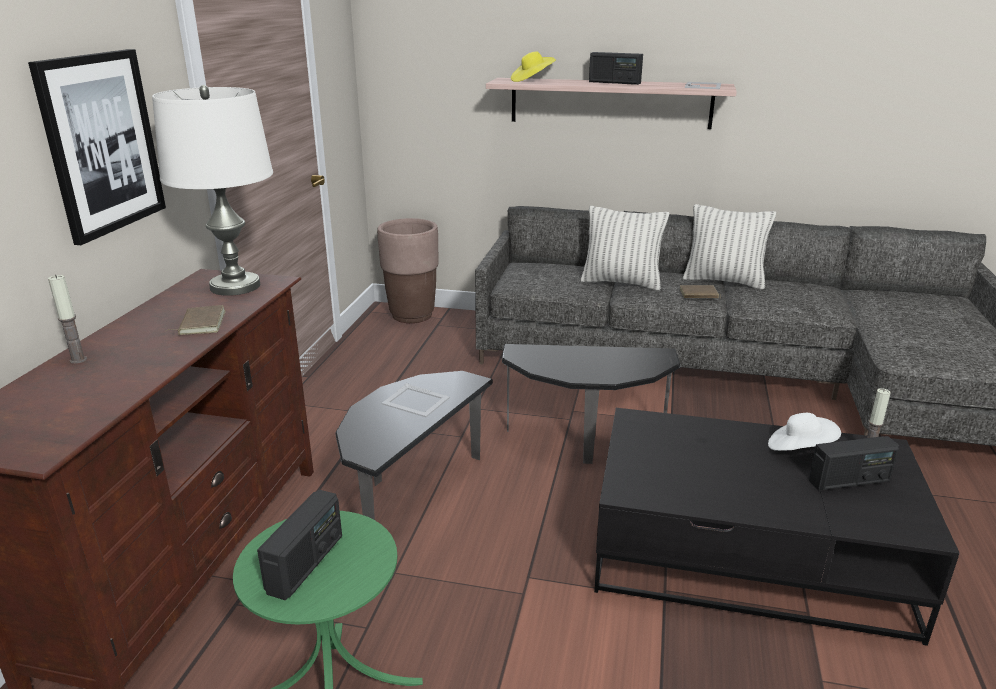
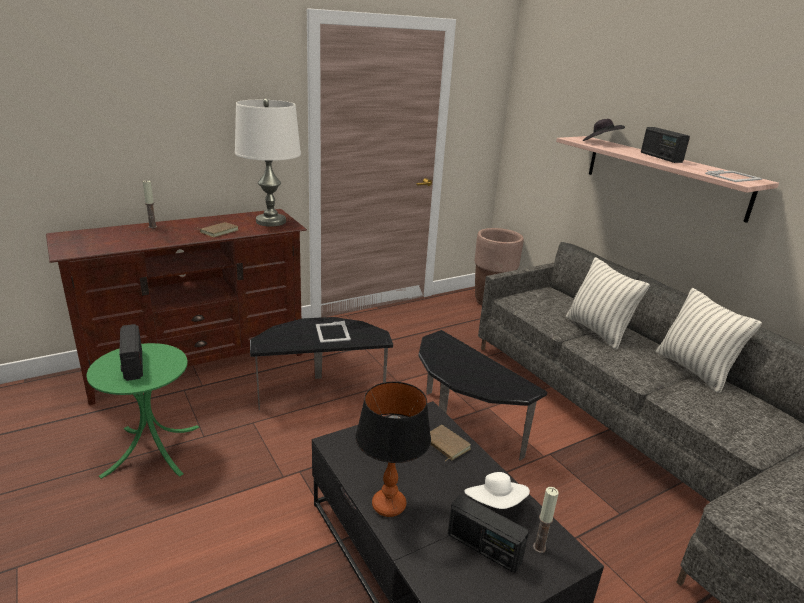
camera: 45 degrees right, 0 degrees up
(101, 143) = (220, 122): picture -> none
(306, 564) = (132, 364): radio -> radio turned 90 degrees clockwise
(532, 80) = (600, 142): yellow hat -> black hat
(698, 294) = (641, 367): brown book -> brown book (445, 445)
(753, 503) = (389, 505): none -> table lamp

